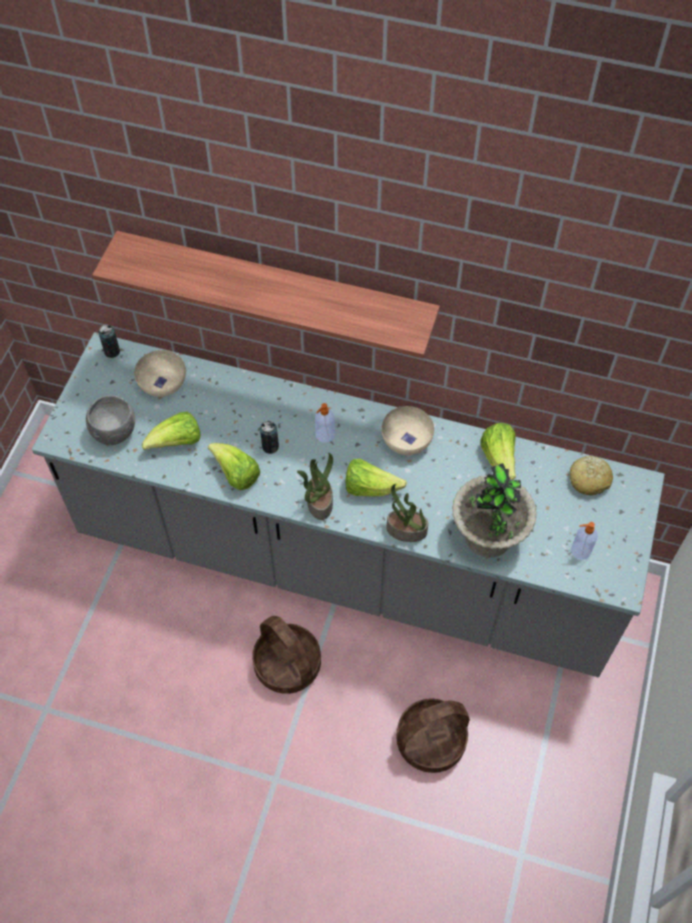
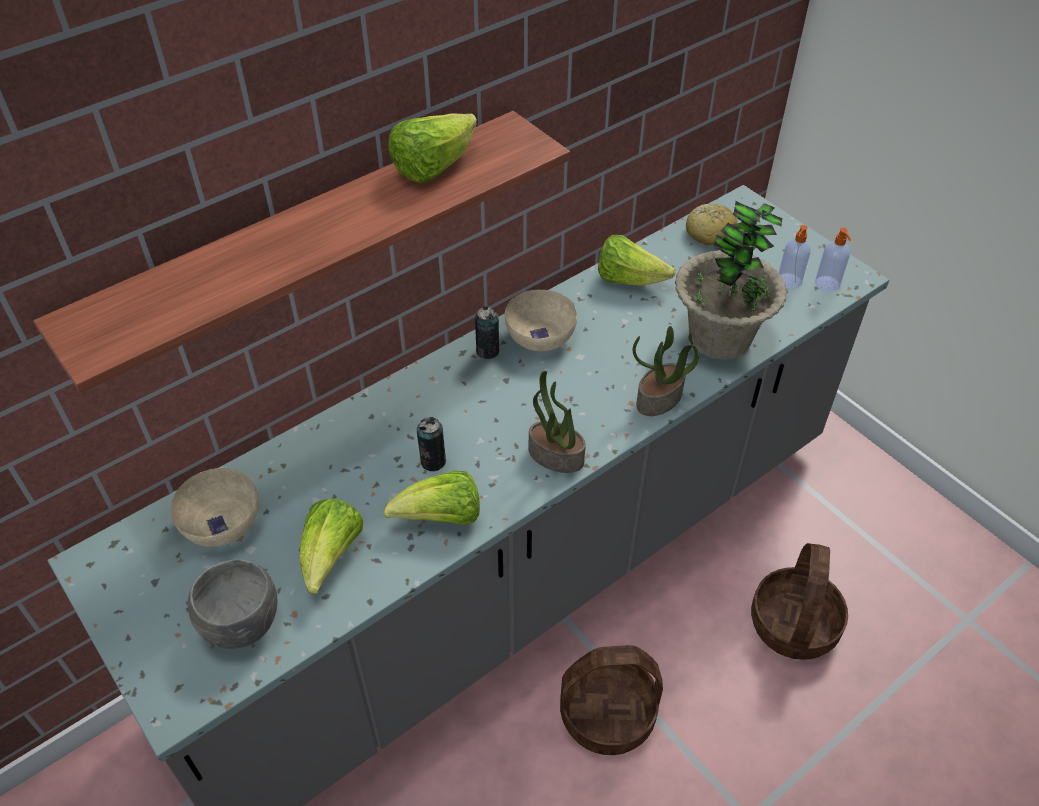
camera: 55 degrees left, 10 degrees down
(112, 351) = (106, 555): can -> can (487, 351)
(324, 435) = (466, 402): soap dispenser -> soap dispenser (827, 284)
(370, 488) = (575, 400): lettuce -> lettuce (433, 167)

